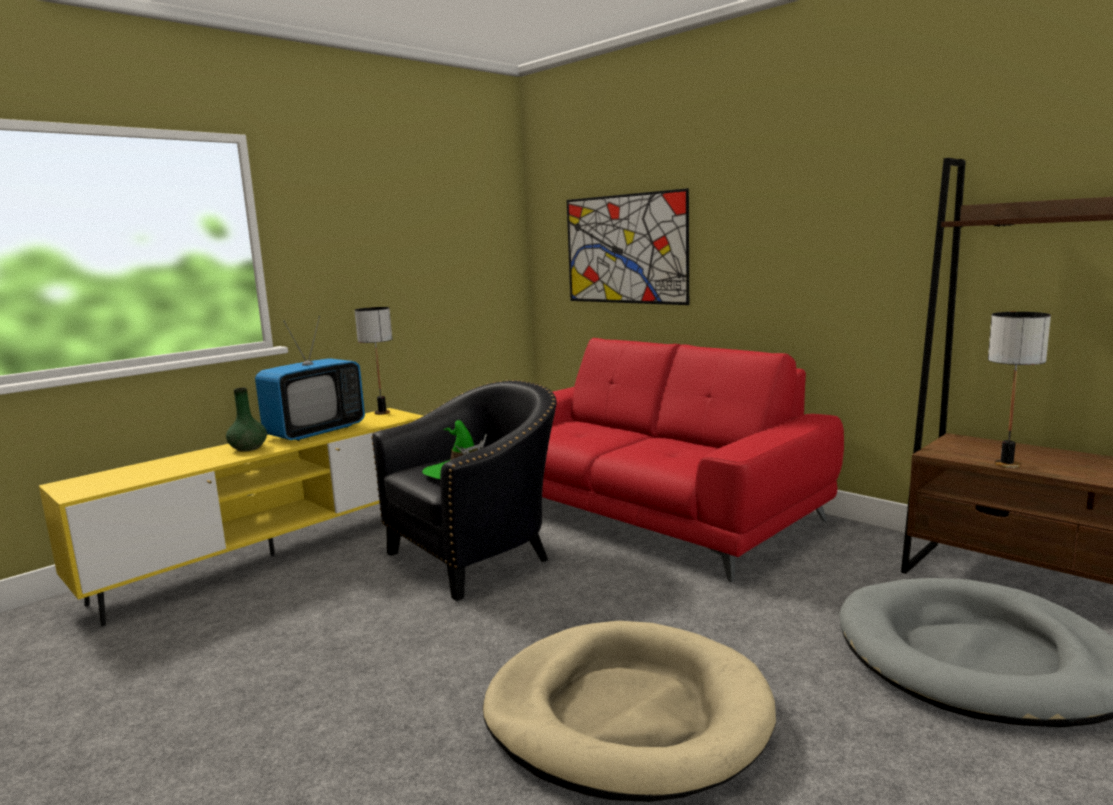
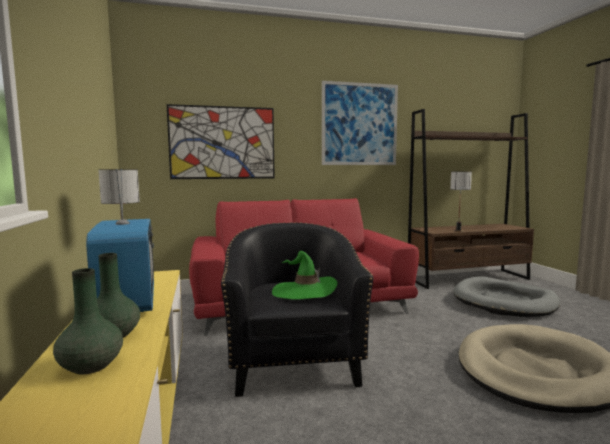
camera: 60 degrees left, 5 degrees down
(199, 459) = (91, 366): none -> green vase
(840, 201) = (359, 124): none -> picture

